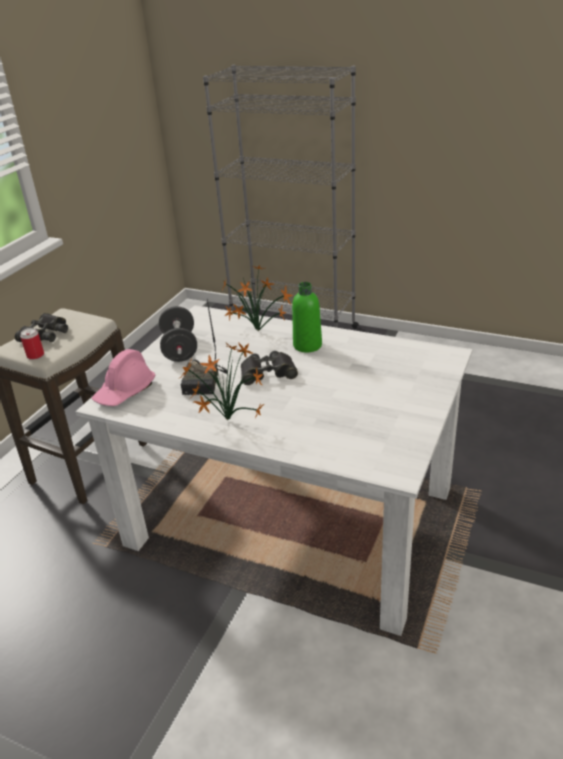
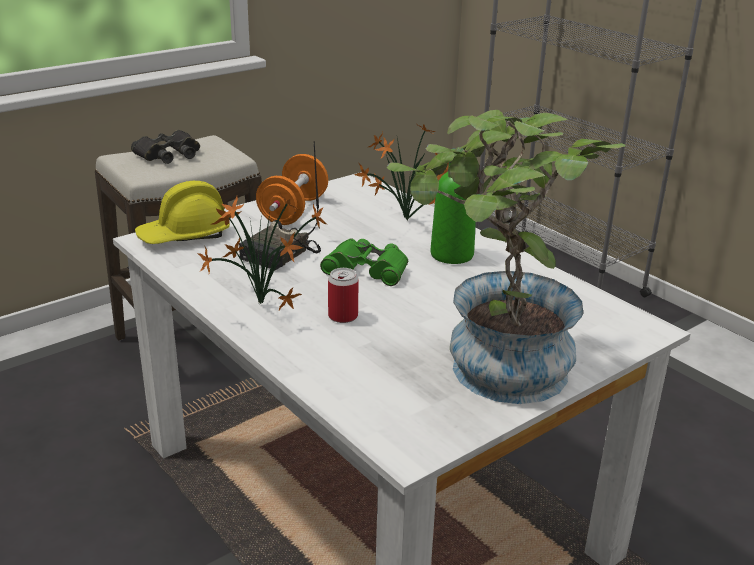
camera: 25 degrees right, 5 degrees down
(35, 355) = (135, 172): can -> can (343, 316)
(125, 392) = (184, 236): pink hard hat -> yellow hard hat
(180, 348) = (293, 211): black dumbbell -> orange dumbbell
(268, 373) = (367, 269): black binoculars -> green binoculars
(397, 410) = (491, 371): none -> potted plant

